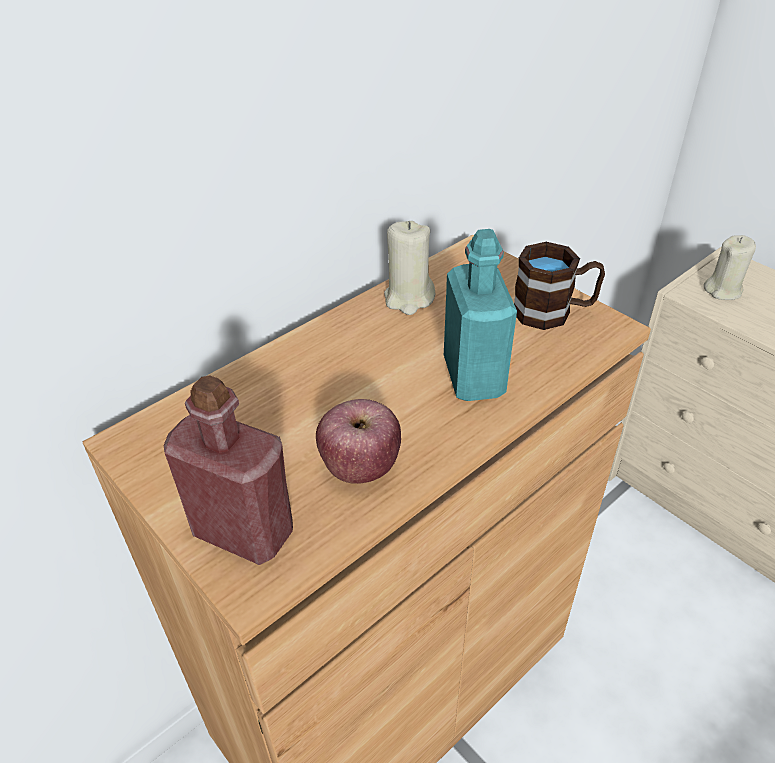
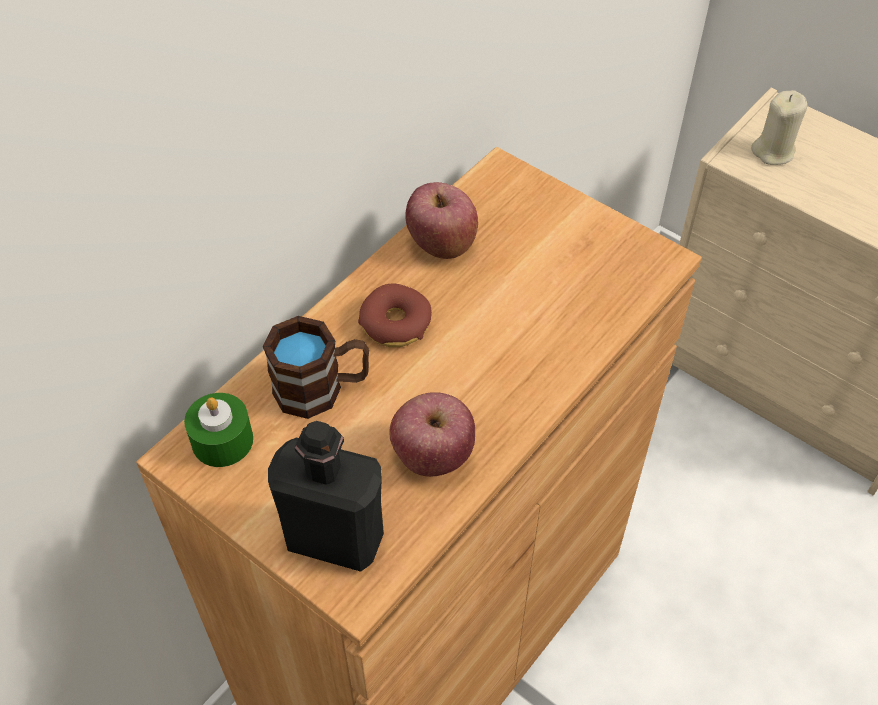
camera: 10 degrees left, 10 degrees up
(166, 432) = (222, 441): none -> green candle
(244, 531) = (334, 538): red bottle -> black bottle
(353, 354) = (396, 324): none -> donut
(409, 298) = (441, 244): beige candle -> apple
(473, 377) = (527, 337): turquoise bottle -> none
(554, 312) = (599, 246): brown mug -> brown mug (322, 389)

